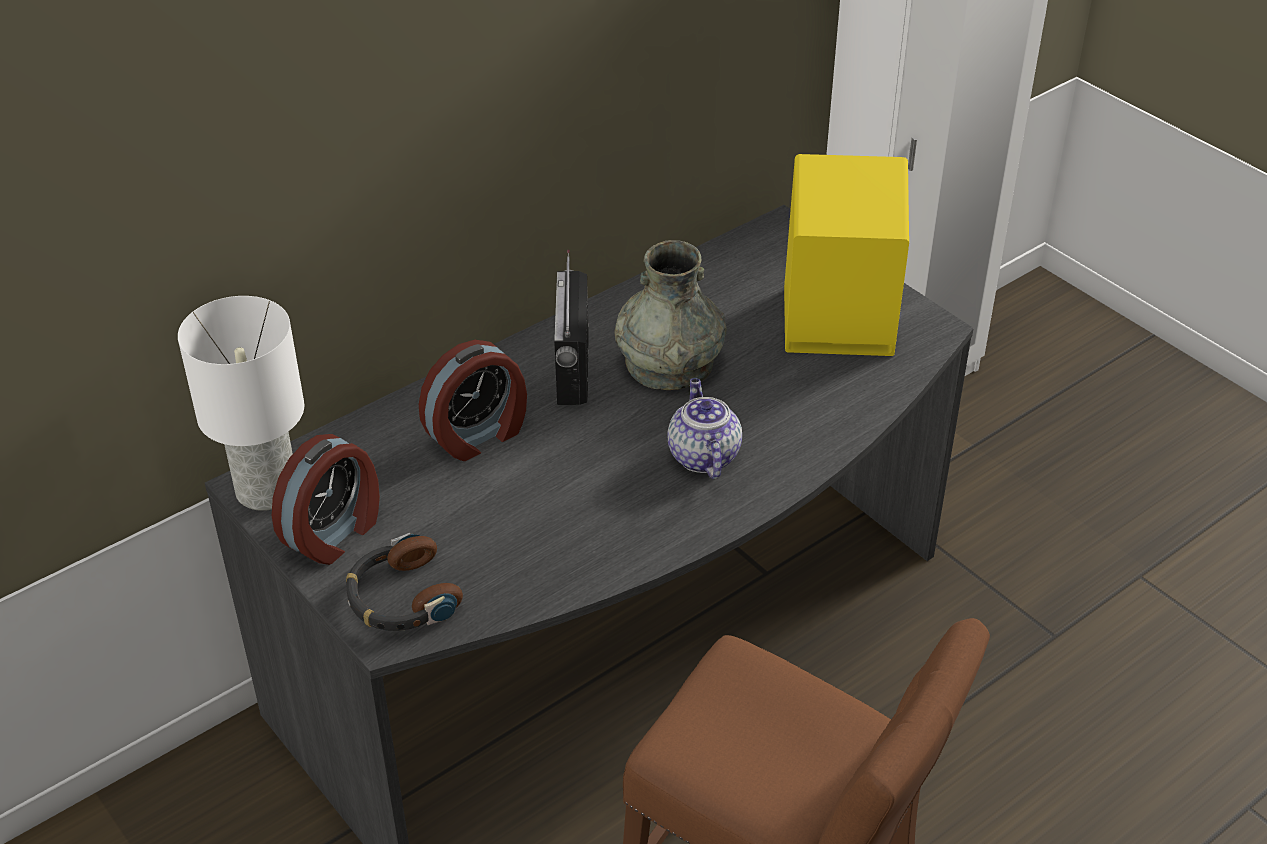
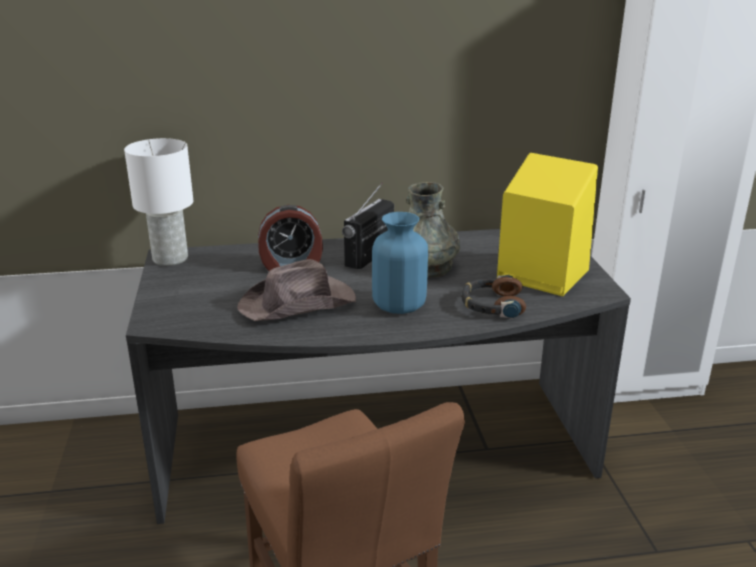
camera: 30 degrees right, 15 degrees down
(335, 533) = (178, 281): alarm clock -> none
(401, 597) = (176, 313): headphones -> headphones (491, 305)
(563, 507) = (299, 304): none -> brown hat
(702, 455) = (399, 305): teapot -> blue vase

